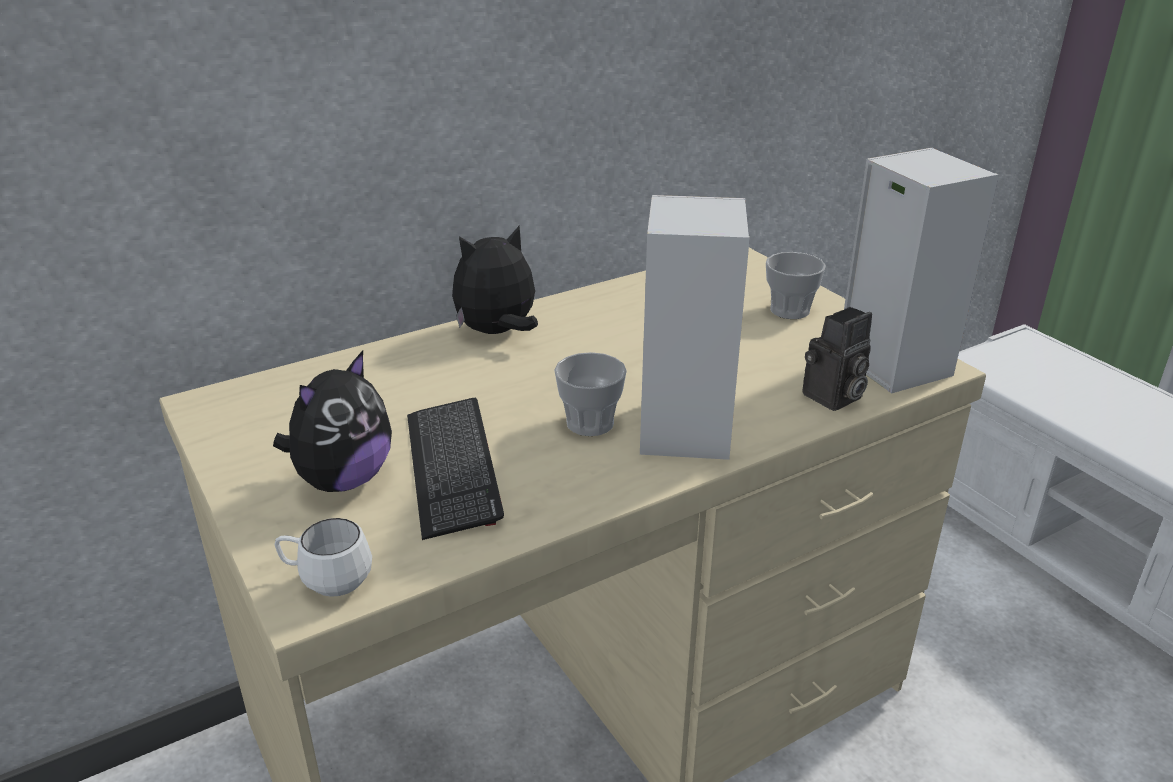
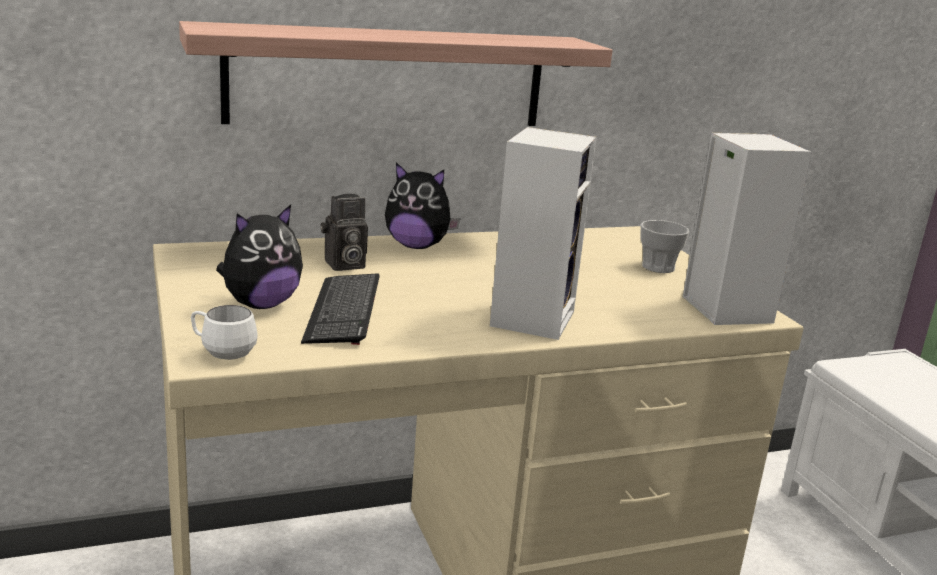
camera: 10 degrees right, 10 degrees down
(428, 123) = (389, 77): none -> shelf
(497, 332) = (417, 246): plush toy -> plush toy turned 150 degrees counterclockwise
(590, 423) = (460, 304): cup -> none
(832, 398) = (663, 320): camera -> camera (343, 265)

